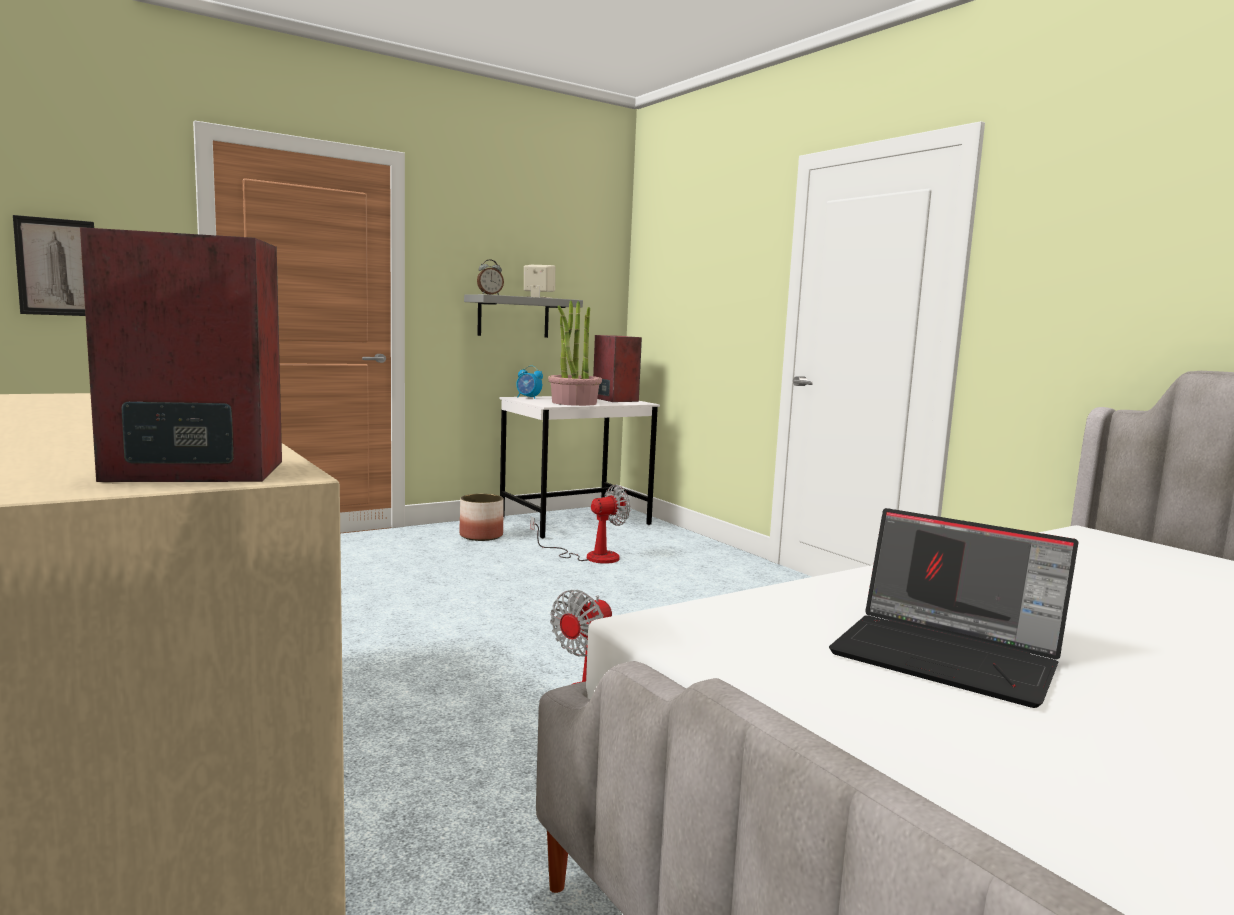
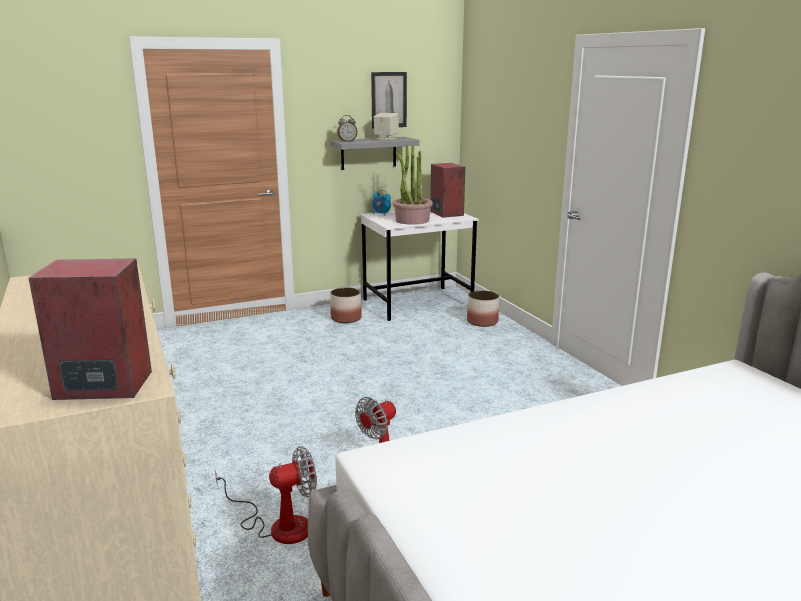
camera: 10 degrees right, 10 degrees up
(57, 267) = (51, 150): picture -> picture (389, 100)
(590, 556) = (419, 338): fan -> fan (278, 525)
(668, 539) = (482, 321): none -> planter
(949, 656) = (541, 493): laptop -> none

